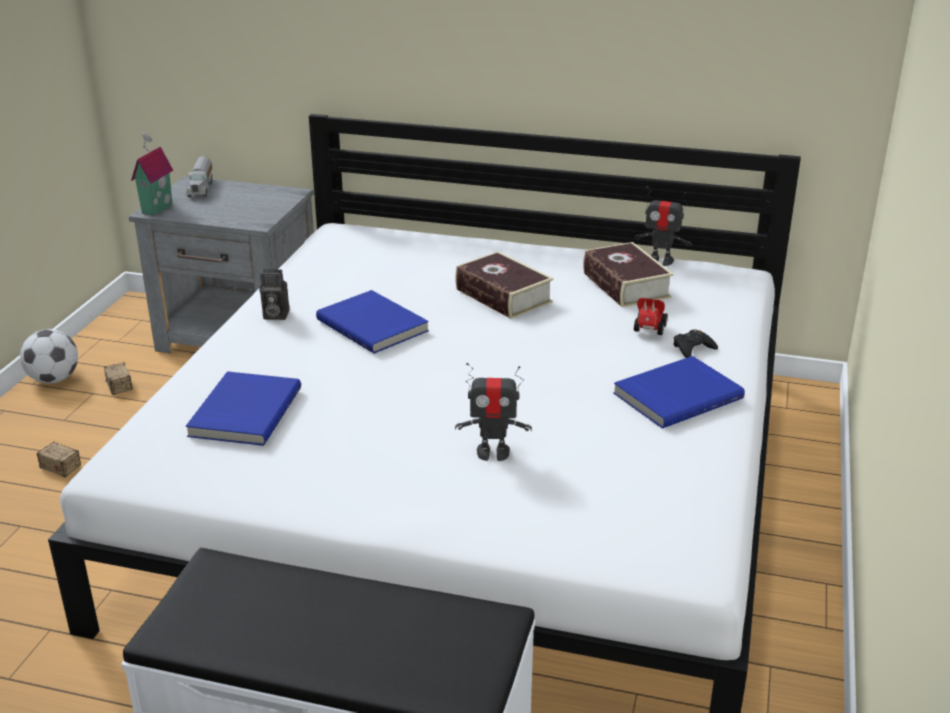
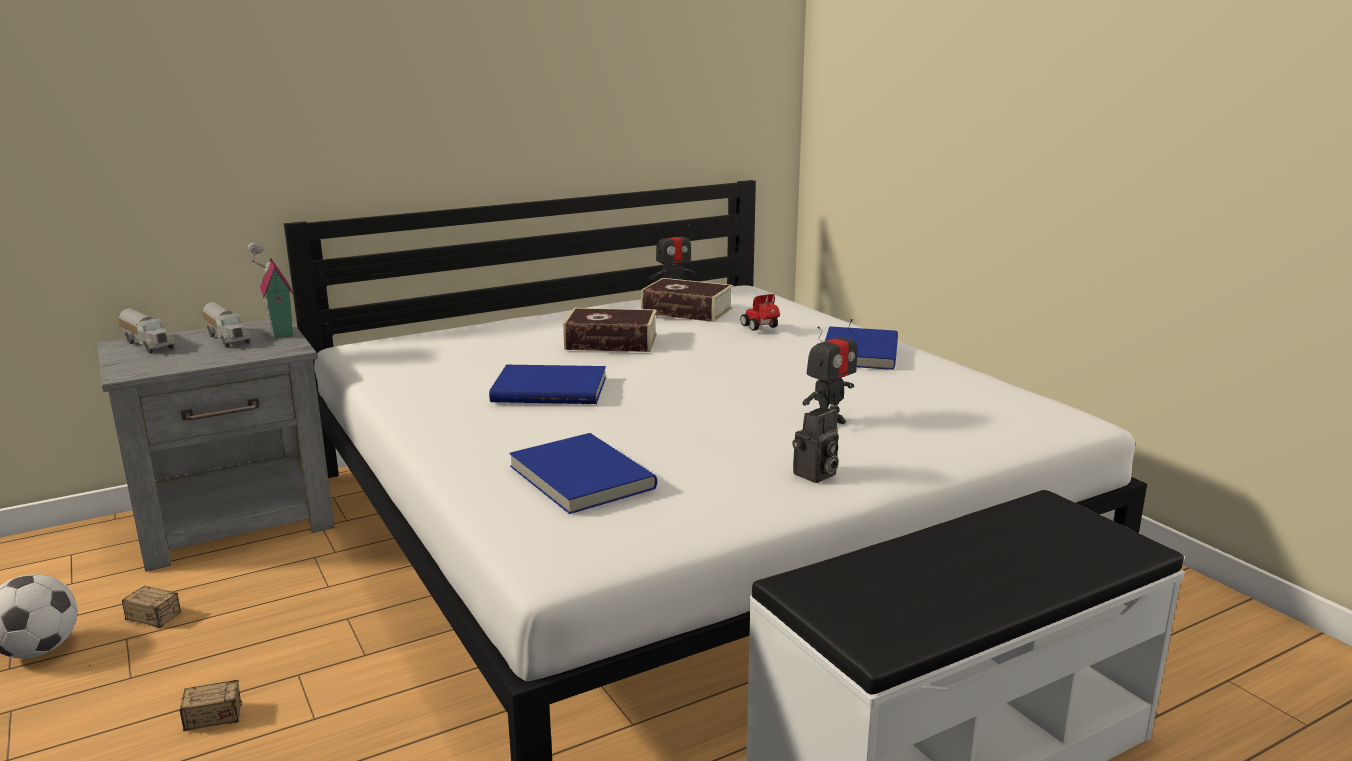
camera: 45 degrees left, 10 degrees down
(155, 208) = (125, 370): toy house -> toy house (279, 332)
(246, 199) = (228, 338): none -> toy truck
(274, 315) = (436, 414): camera -> camera (815, 475)
(693, 348) = (807, 328): black game controller -> none

